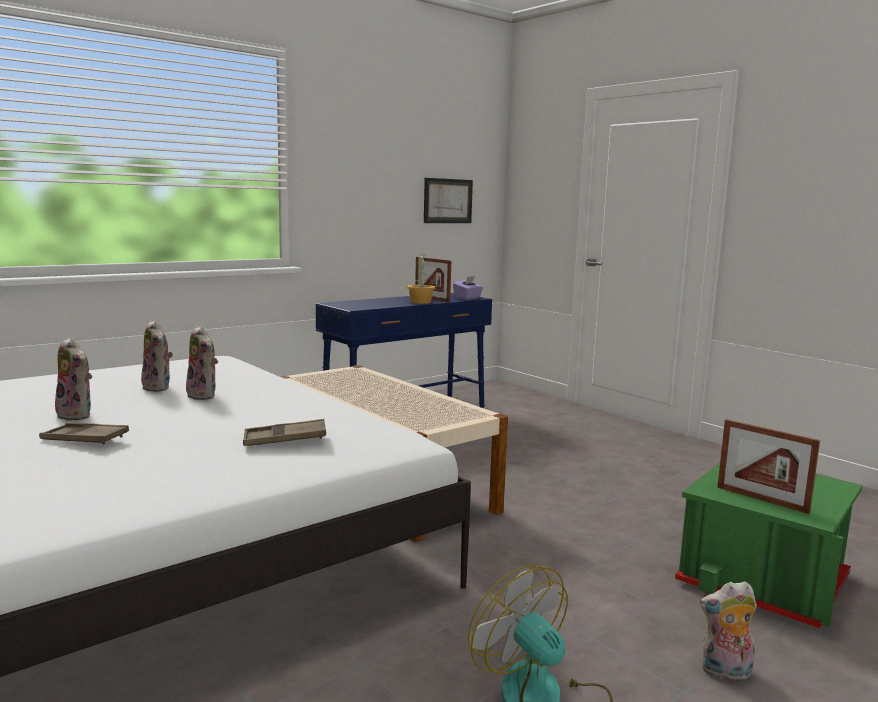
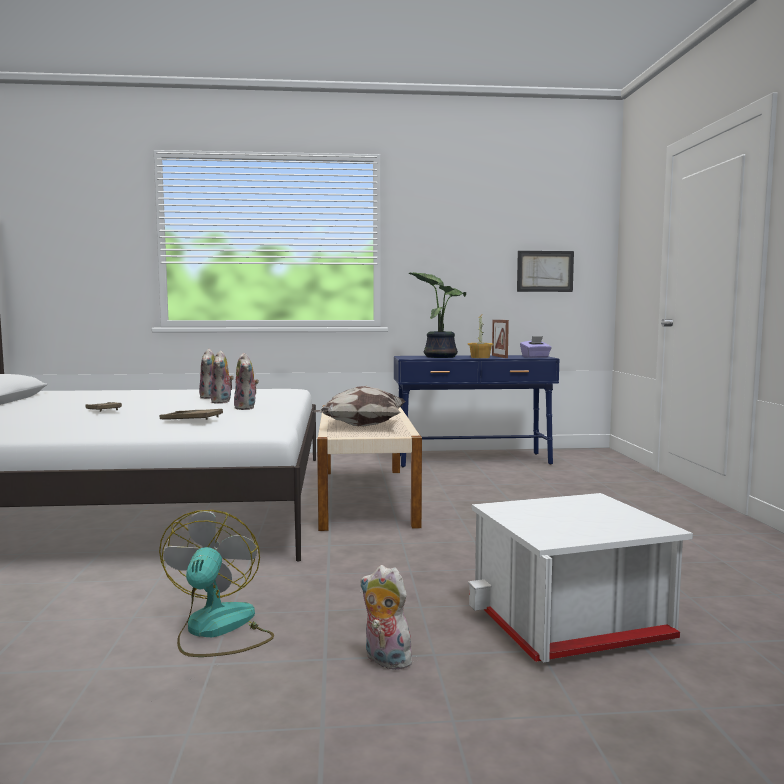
camera: 35 degrees right, 5 degrees down
(77, 415) = (133, 403): plush toy -> plush toy (247, 408)
(376, 303) = (440, 357): none -> potted plant
(412, 407) = (361, 426): none -> pillow
(761, 499) = (534, 520): picture frame -> none
(765, 578) = (571, 620): green storage box -> white storage box

